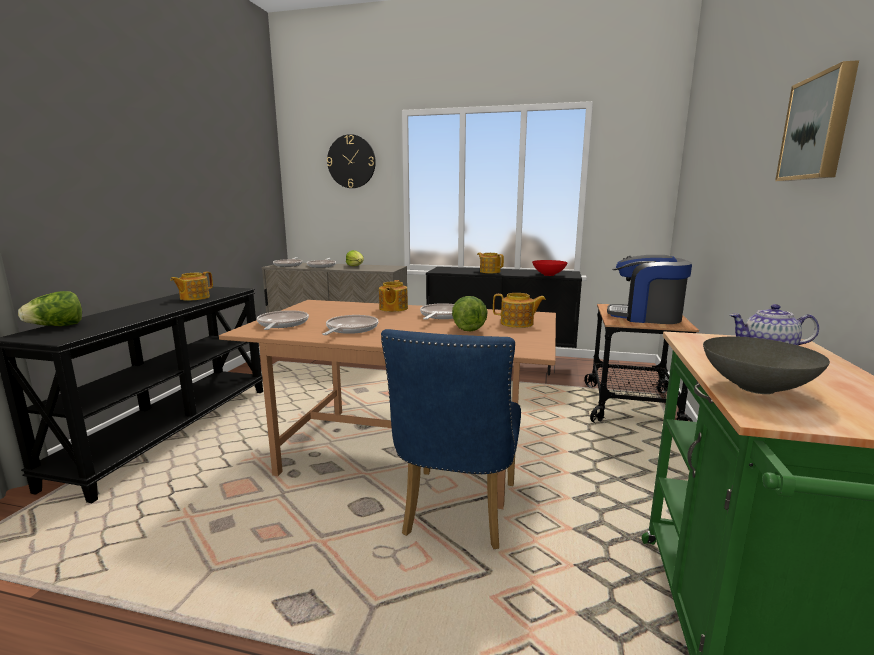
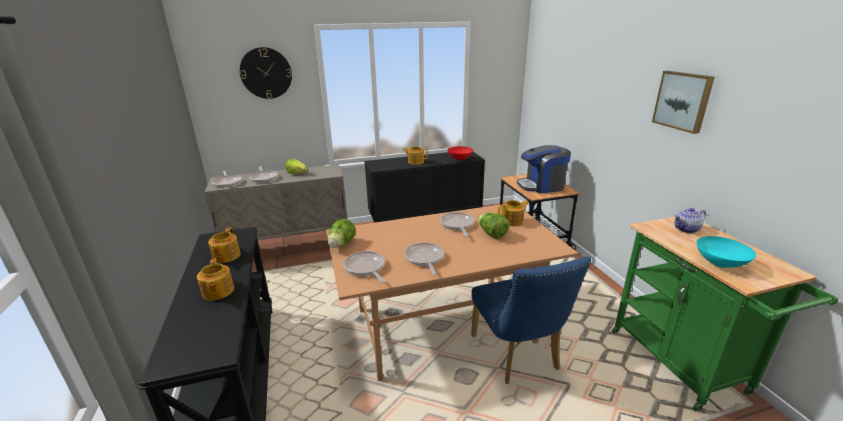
camera: 30 degrees left, 10 degrees up
(57, 326) = (173, 340): lettuce -> lettuce (341, 244)
(393, 308) = (412, 225): teapot -> teapot (217, 292)
(756, 387) = (719, 263): grey bowl -> turquoise bowl

